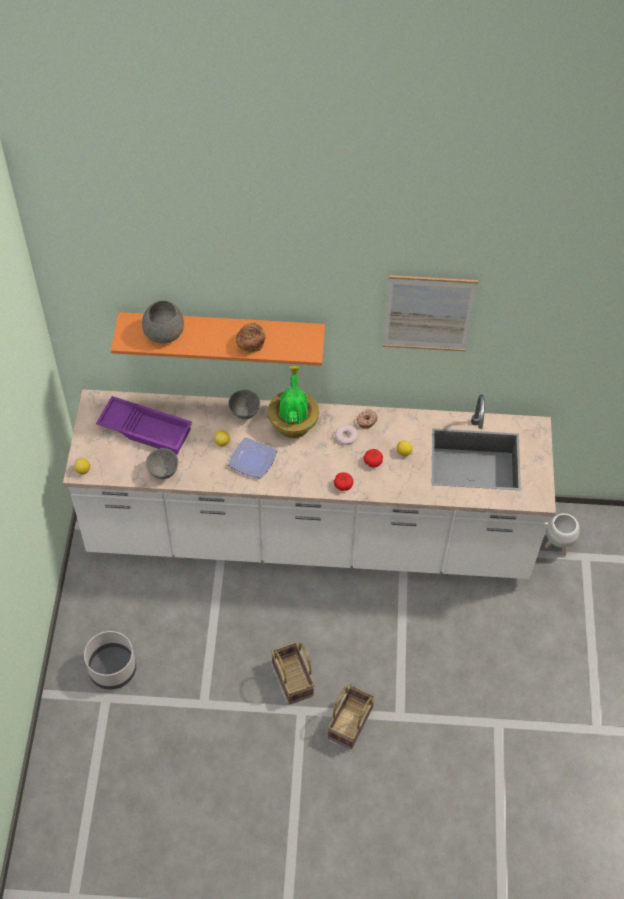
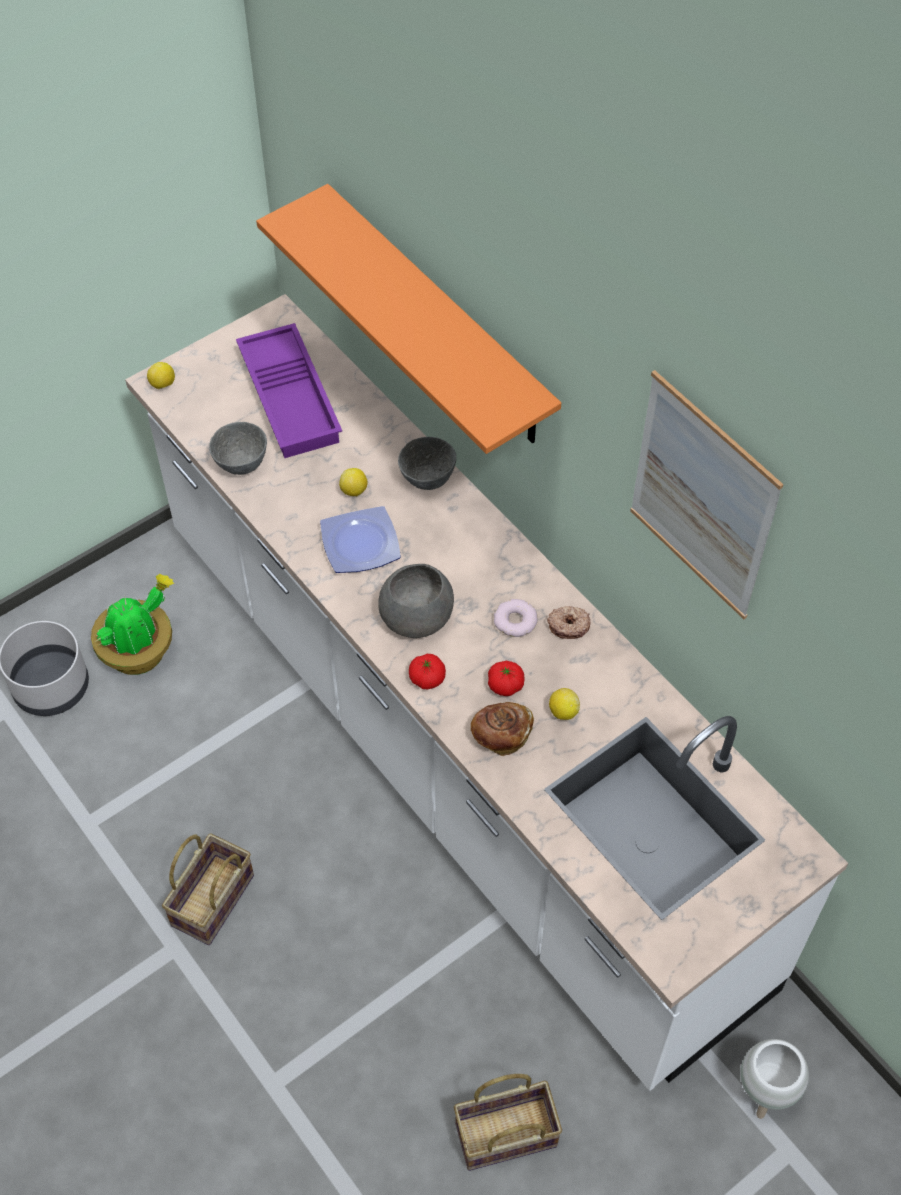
camera: 50 degrees right, 0 degrees up
(164, 332) = (345, 248): grey bowl -> grey bowl (418, 615)
(250, 344) = (427, 348): bread -> bread (501, 735)
(293, 423) = (471, 544): potted plant -> potted plant (140, 651)
(350, 724) = (206, 1027): basket -> basket (504, 1137)

